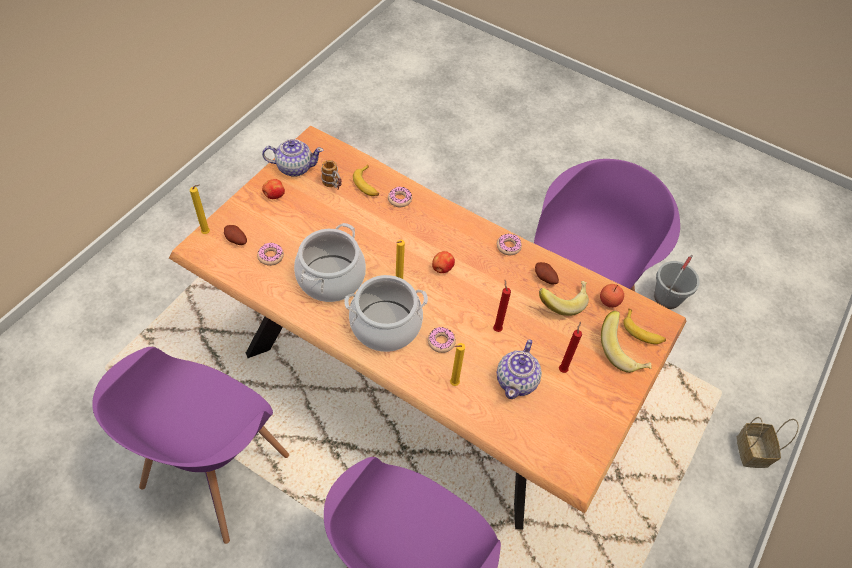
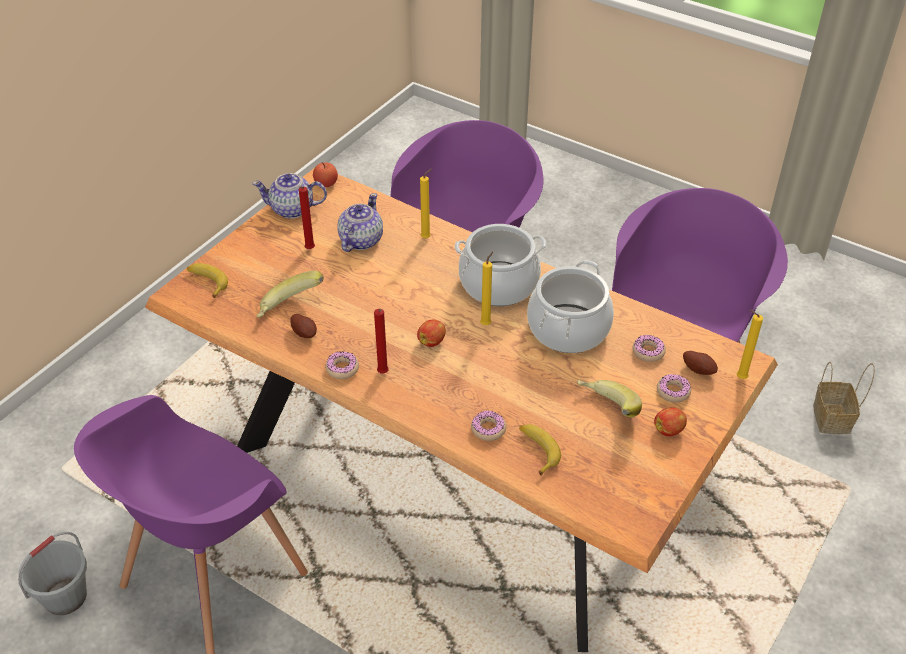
camera: 175 degrees left, 10 degrees down
(294, 167) = (652, 476): teapot -> teapot (292, 209)
(334, 186) = (586, 446): mug -> none
(441, 342) = (437, 270): donut -> donut (673, 391)
(497, 328) = (373, 283): red candle -> red candle (383, 374)
(609, 301) = (233, 310): apple -> apple (326, 183)
(623, 351) = (238, 265): banana -> banana (605, 410)
(751, 450) = (64, 409): basket -> basket (832, 419)

